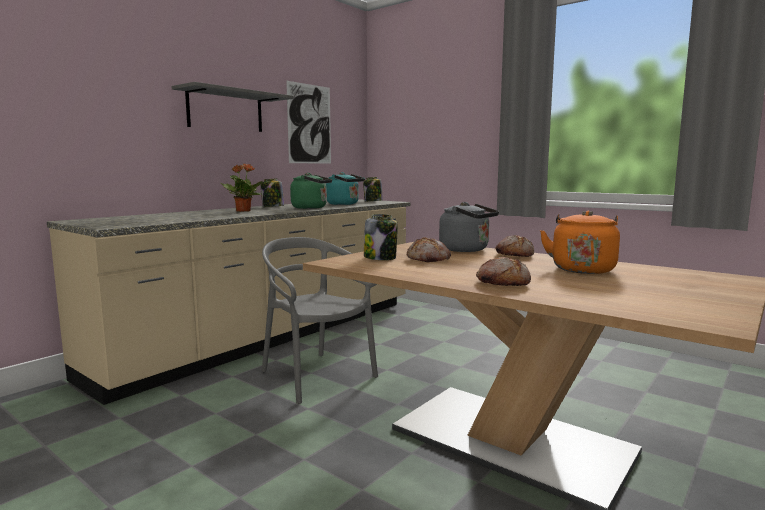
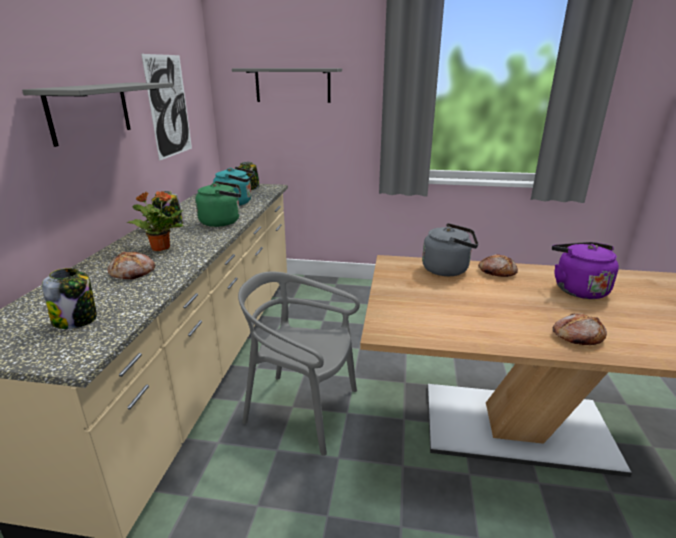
camera: 30 degrees left, 15 degrees up
(380, 258) = (410, 308): jar -> jar (76, 320)
(428, 112) = (292, 85): none -> grey shelf
(429, 259) = (452, 300): bread -> bread (133, 272)
(582, 269) = (577, 289): orange kettle -> purple kettle

